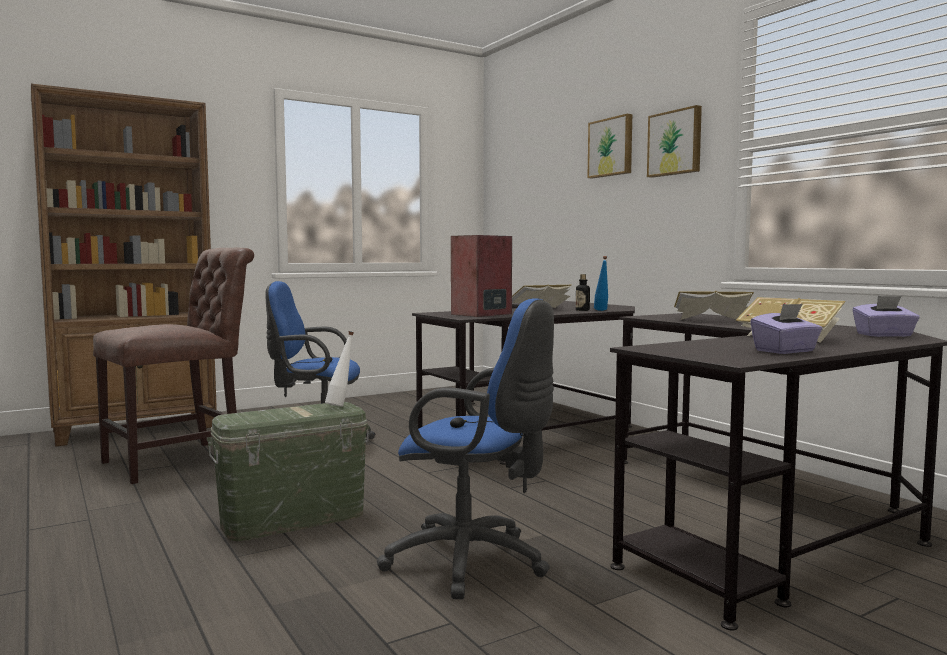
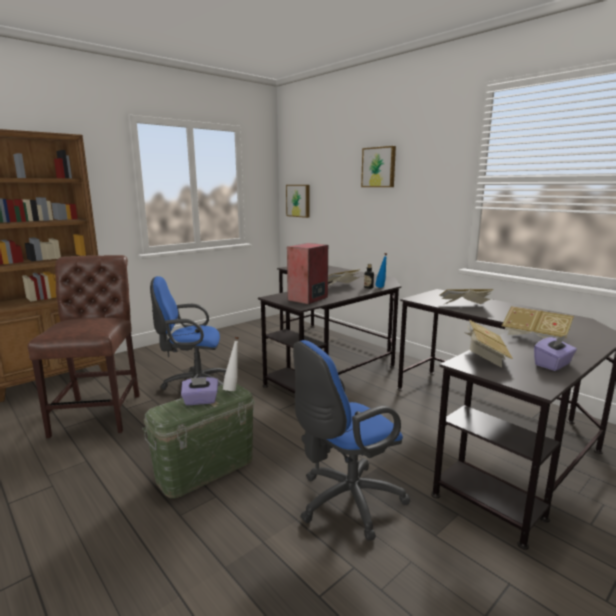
camera: 10 degrees left, 10 degrees up
(181, 460) = (100, 411): brown chair -> brown chair turned 45 degrees counterclockwise
(474, 563) = (345, 502): blue office chair -> blue office chair turned 135 degrees clockwise
(675, 143) = (428, 171): picture -> picture (299, 200)
(686, 345) = (484, 356): none -> book
(884, 335) = (585, 328): purple tissue box -> purple tissue box (200, 401)

